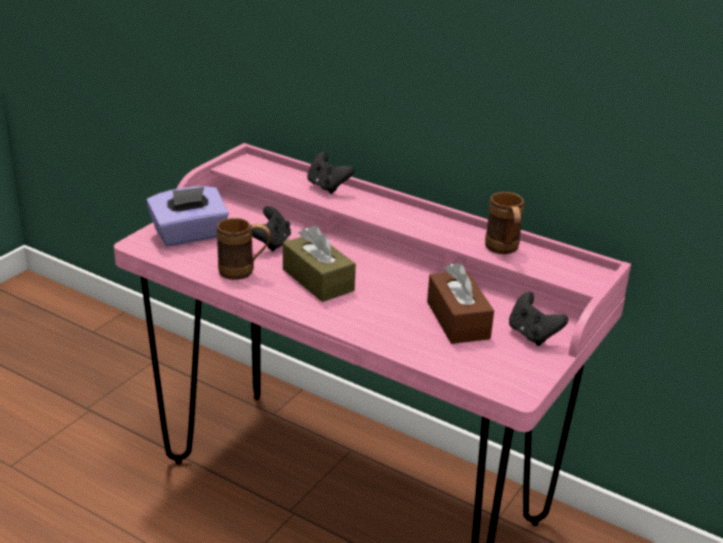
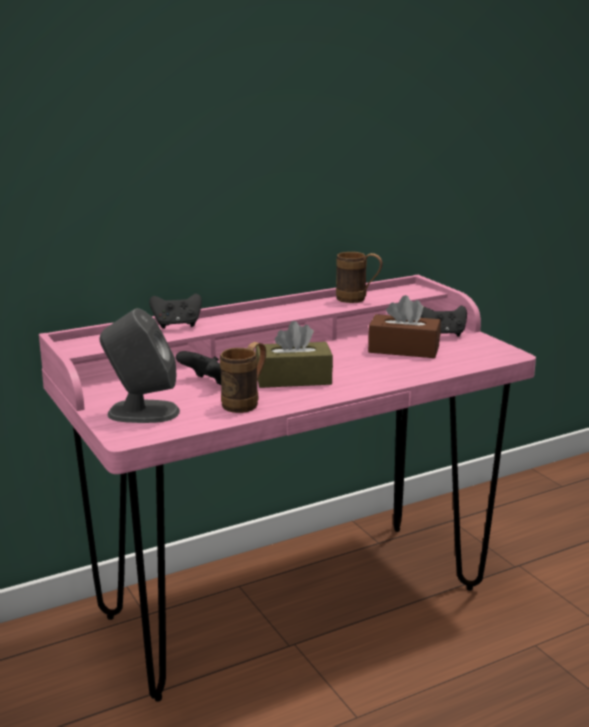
camera: 60 degrees left, 10 degrees down
(189, 235) = (142, 412): purple tissue box -> grey speaker

